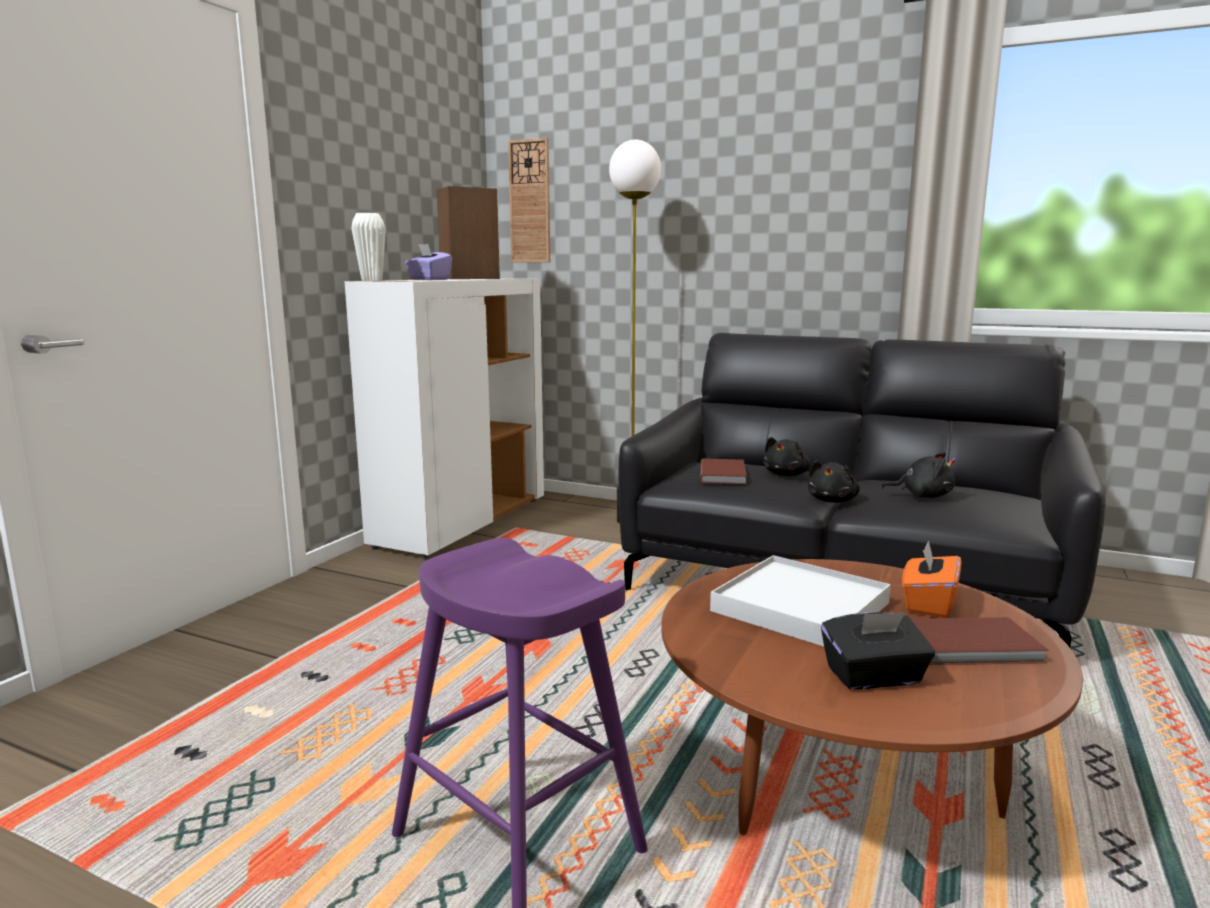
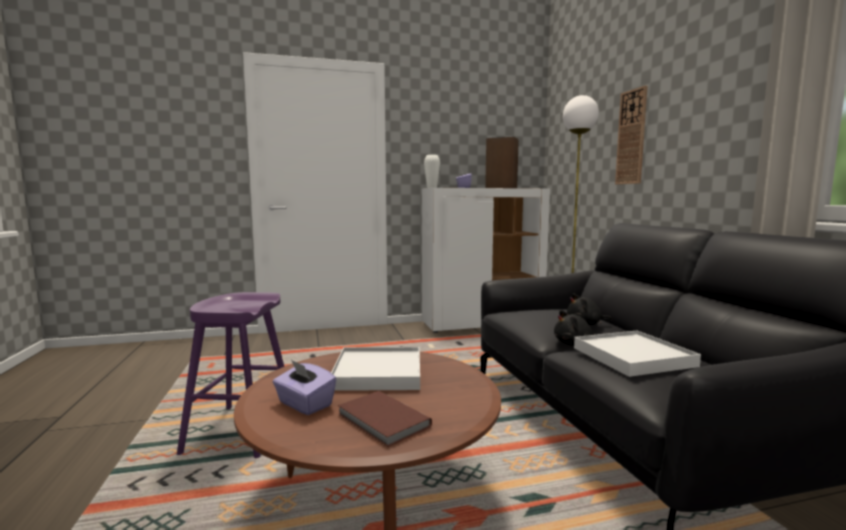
camera: 50 degrees right, 5 degrees down
(530, 202) = (559, 143): wall clock -> wall clock (631, 137)
(724, 474) = (541, 314): brown book -> none
(874, 677) = (304, 404): black tissue box -> purple tissue box
(922, 496) = (633, 357): black plush toy -> white tray
(928, 604) = (437, 399): orange tissue box -> none

